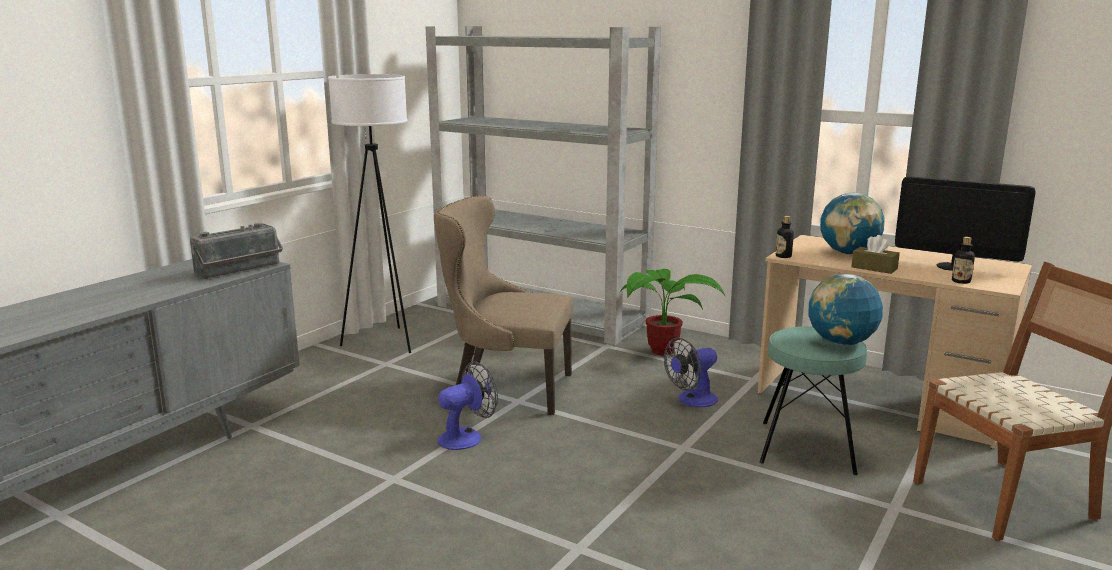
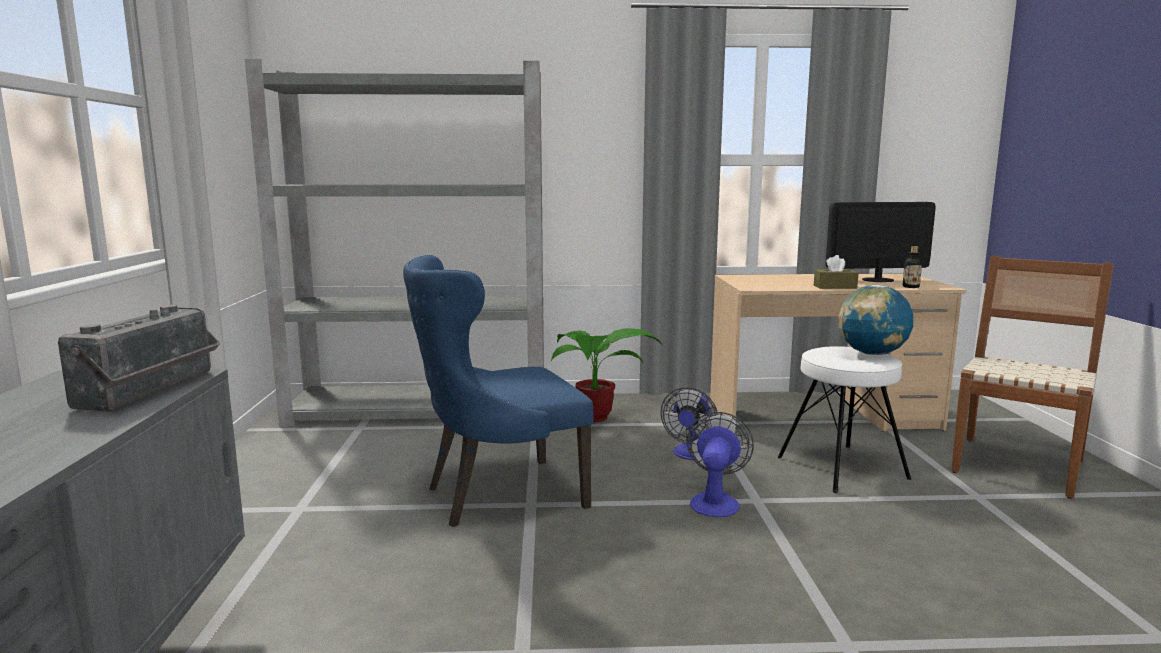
camera: 35 degrees left, 5 degrees down
(383, 342) = (260, 483): white floor lamp -> none
(466, 437) = (534, 564): fan -> fan (715, 501)
(506, 389) = (498, 495): beige chair -> blue chair
(783, 256) = (751, 288): bottle -> none
(807, 447) = (841, 468): turquoise stool -> white stool
(849, 253) = (787, 281): globe -> none

